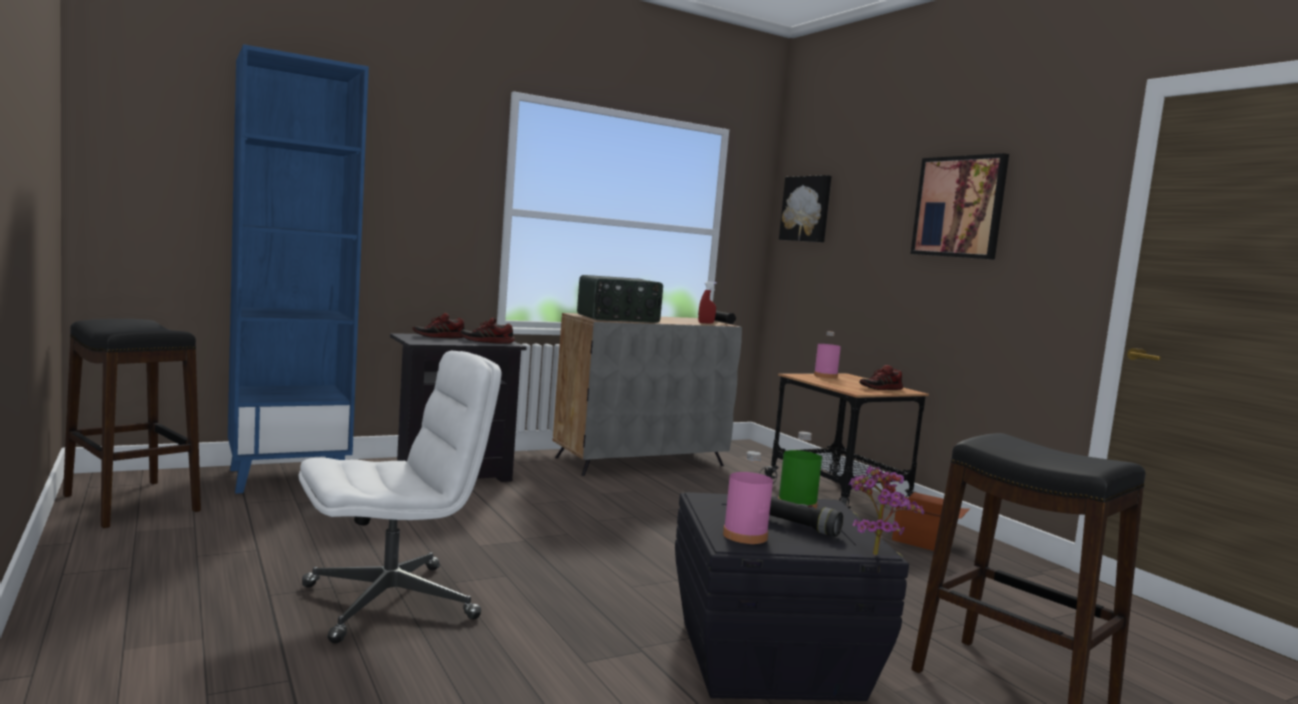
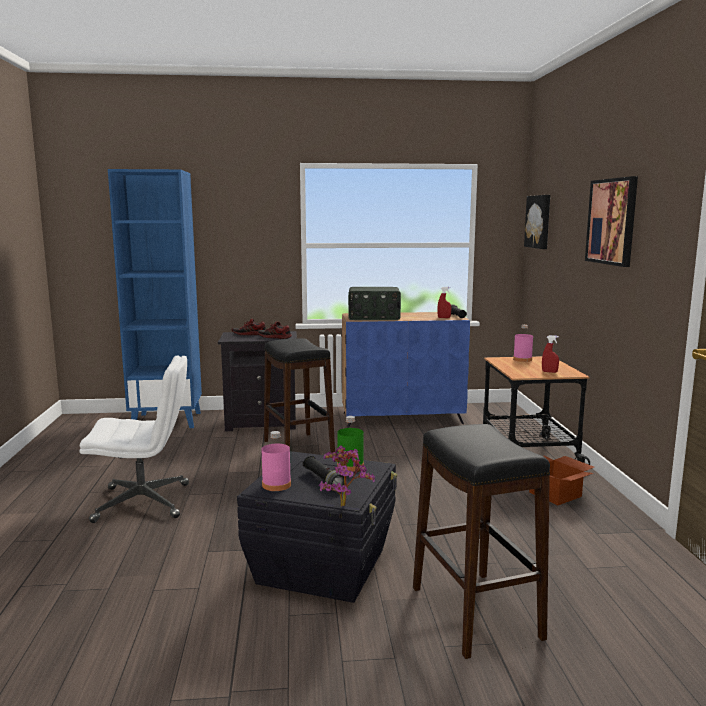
camera: 25 degrees right, 5 degrees up
(132, 503) = (76, 433): black stool -> black stool (298, 448)
(641, 461) = (402, 418): grey cabinet -> blue cabinet
(880, 389) = (549, 372): shoe -> red spray bottle

